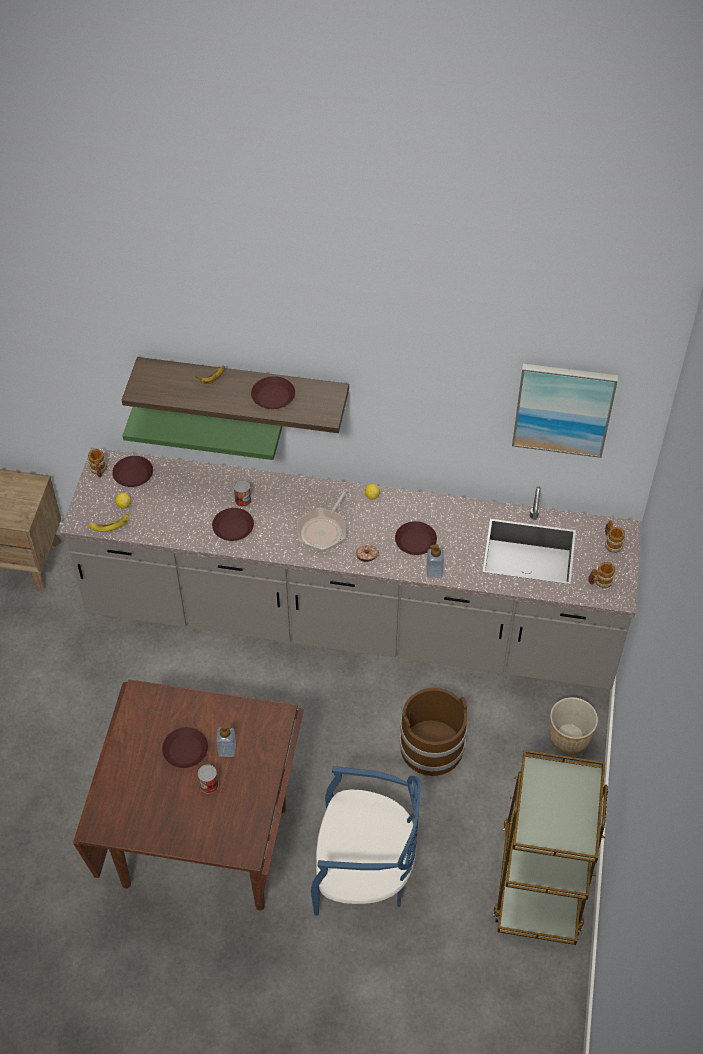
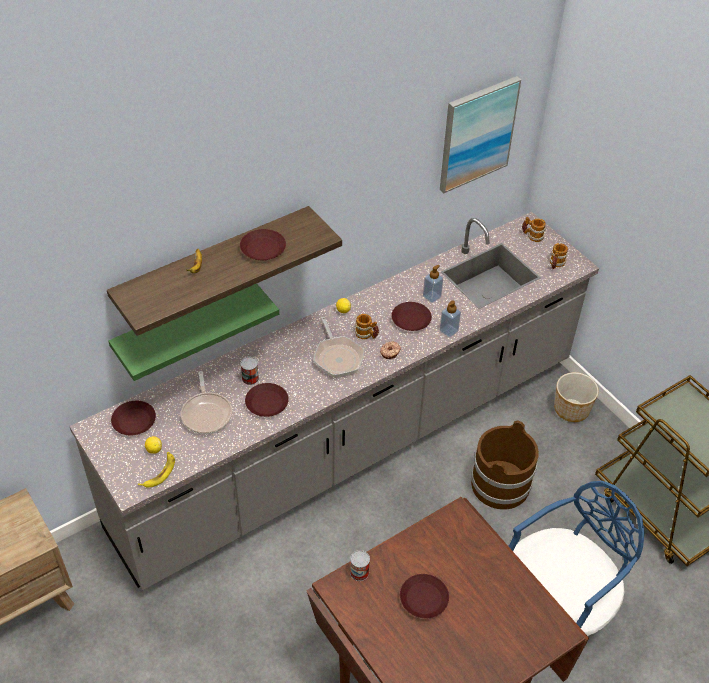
camera: 45 degrees left, 5 degrees down
(99, 471) = (99, 439): mug -> mug (366, 335)
(185, 504) = (207, 413): none -> frying pan
(209, 785) = (473, 609): can -> can (359, 572)
(227, 750) = (453, 571): soap dispenser -> soap dispenser (431, 296)

